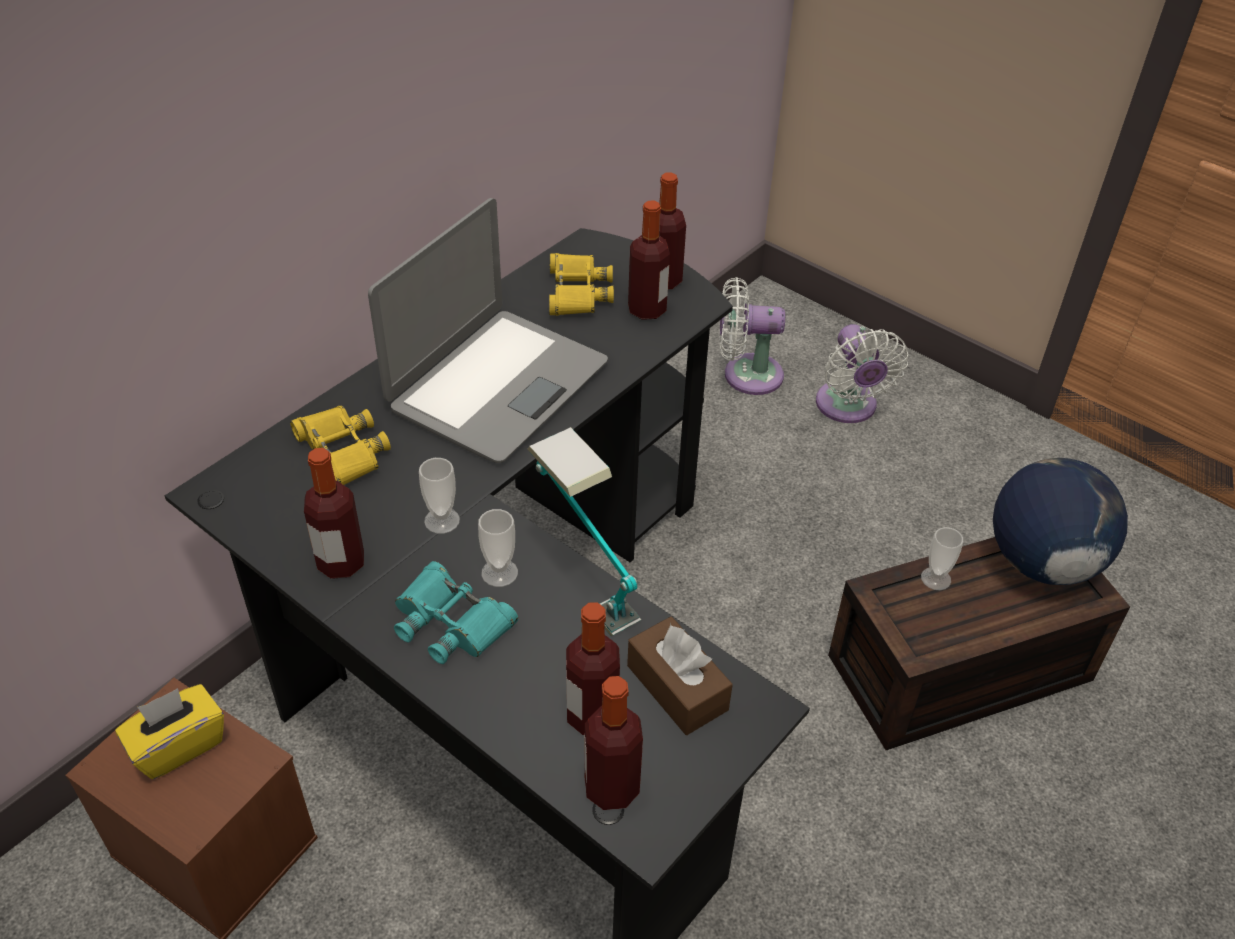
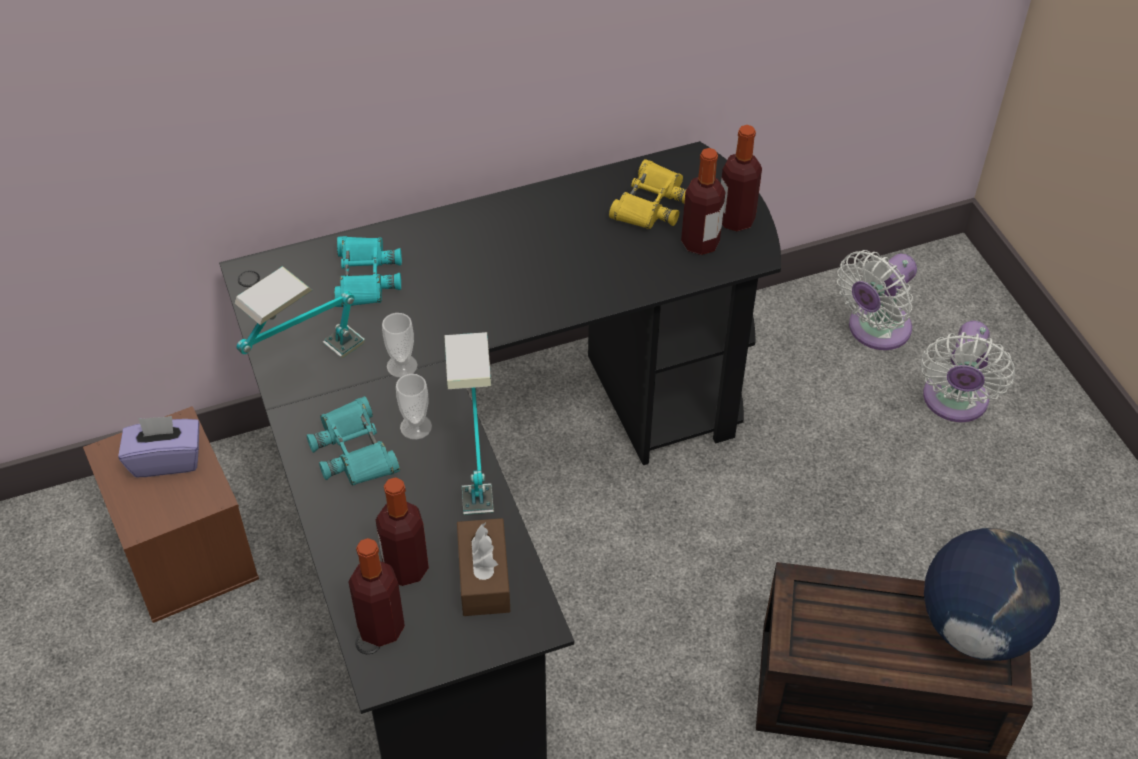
camera: 30 degrees right, 5 degrees up
(178, 745) = (166, 459): yellow tissue box -> purple tissue box
(341, 562) = (307, 369): bottle -> table lamp
(342, 452) = (365, 277): yellow binoculars -> turquoise binoculars
(497, 385) = (523, 266): laptop -> none
(746, 374) = (874, 330): white fan -> white fan turned 75 degrees counterclockwise
(935, 578) = (861, 597): cup -> none

